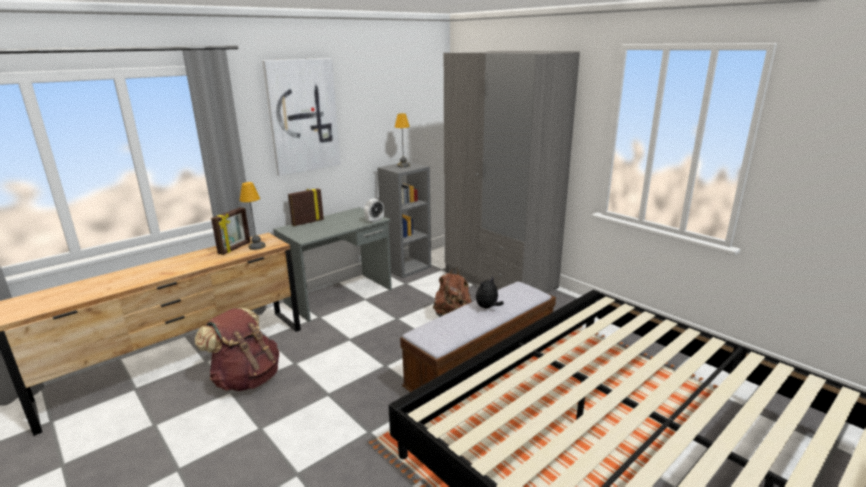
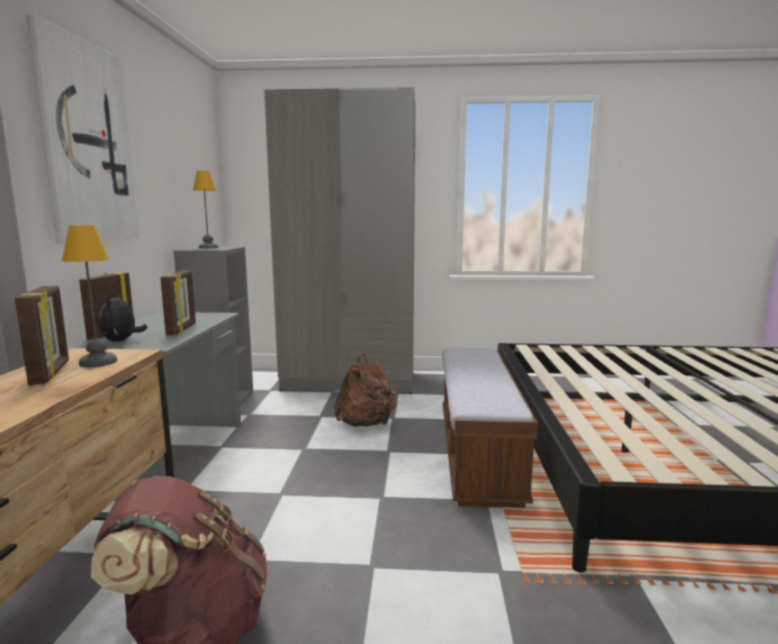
camera: 45 degrees left, 10 degrees down
(336, 228) = (182, 329): none -> picture frame
(374, 220) = (221, 316): alarm clock -> none
(487, 307) = (476, 368): plush toy -> plush toy (121, 341)

